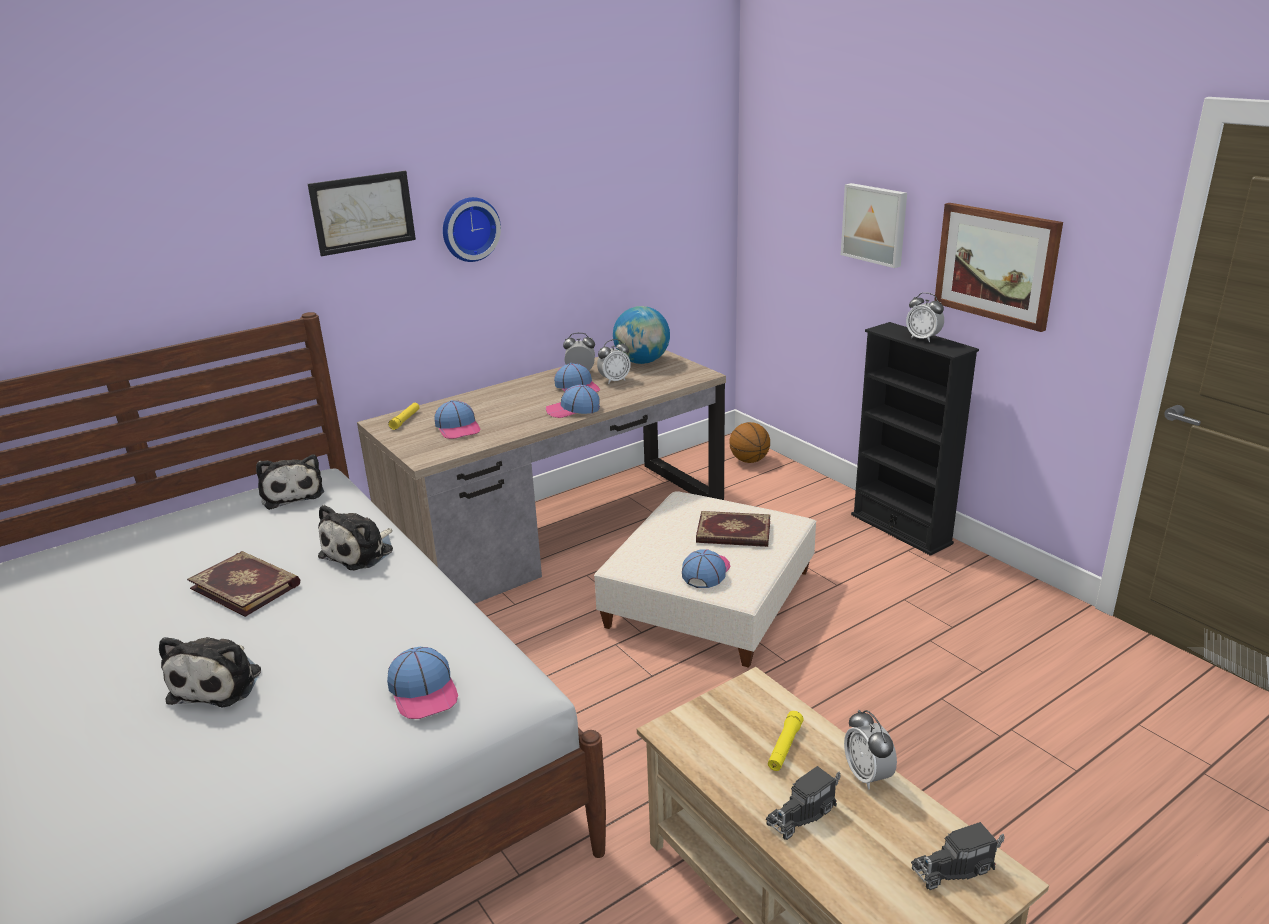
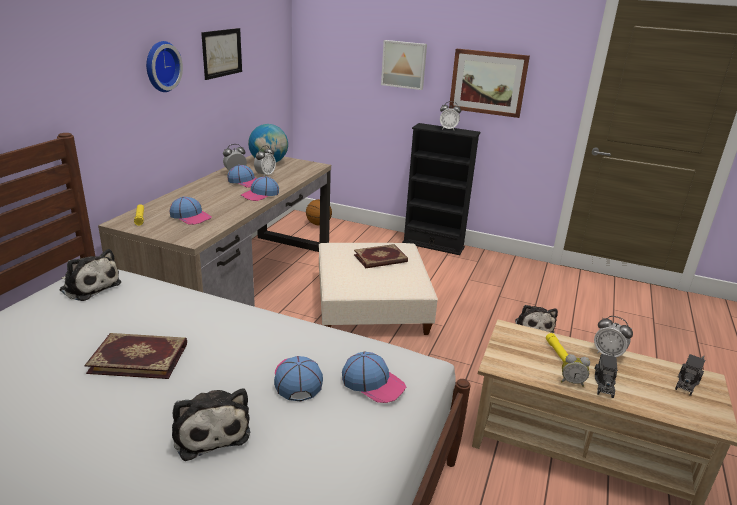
camera: 35 degrees left, 0 degrees up
(360, 552) = (205, 312): plush toy -> plush toy (533, 326)
(363, 212) = (93, 48): picture -> picture (222, 53)
(706, 571) = (389, 282): cap -> cap (297, 379)
(752, 793) = (572, 382): none -> alarm clock

